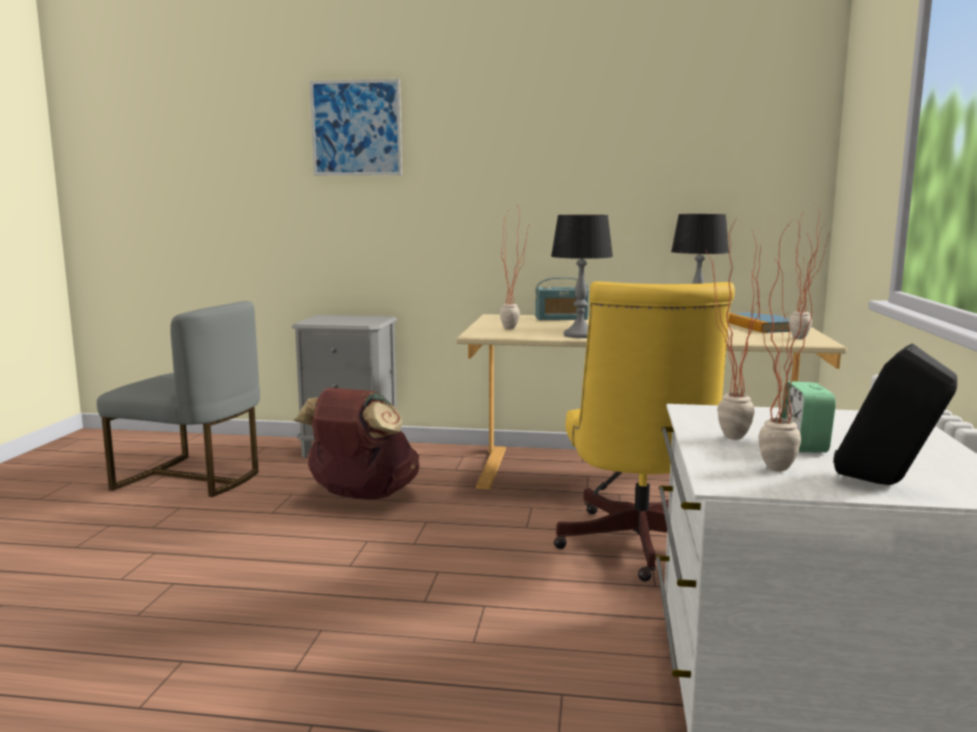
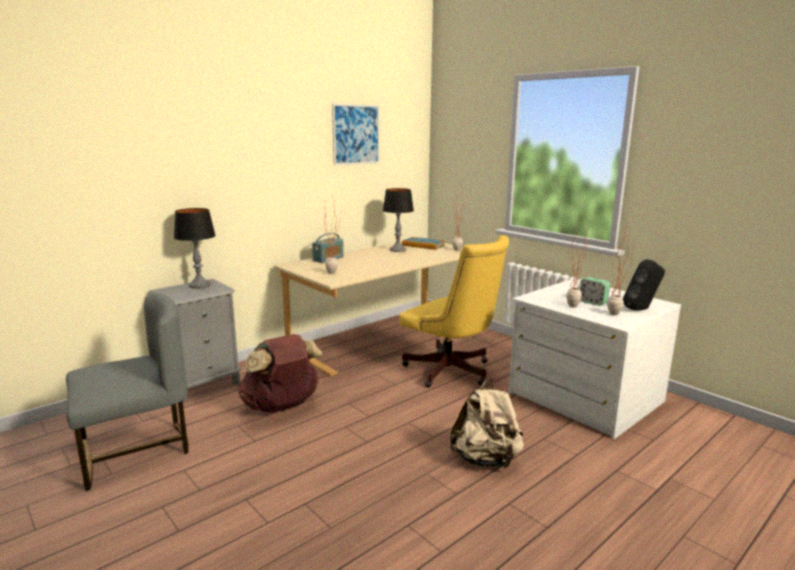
camera: 50 degrees left, 5 degrees up
(356, 128) = (171, 138): picture -> picture (356, 134)
(416, 662) = (486, 459): none -> beige backpack
(579, 335) = (379, 269): table lamp -> table lamp (199, 285)

